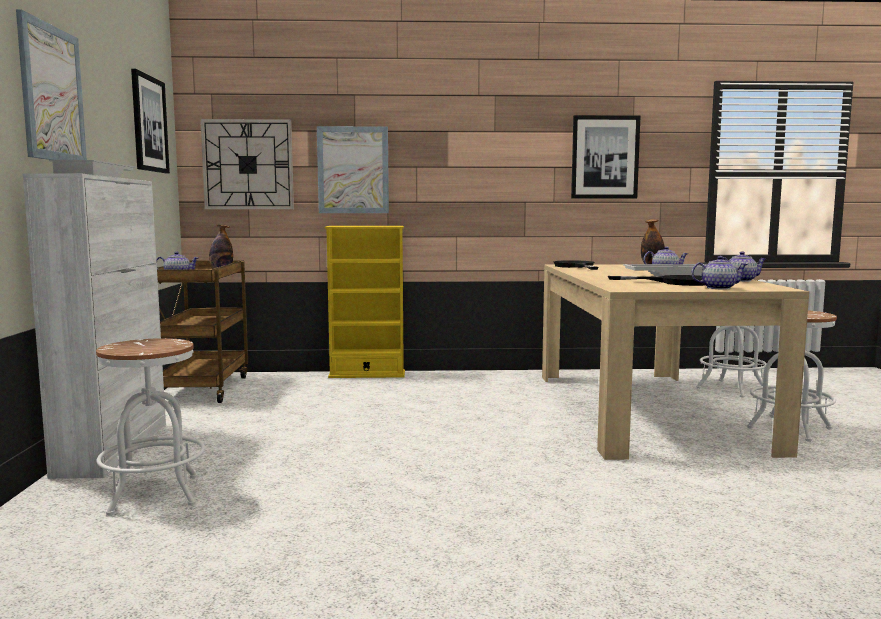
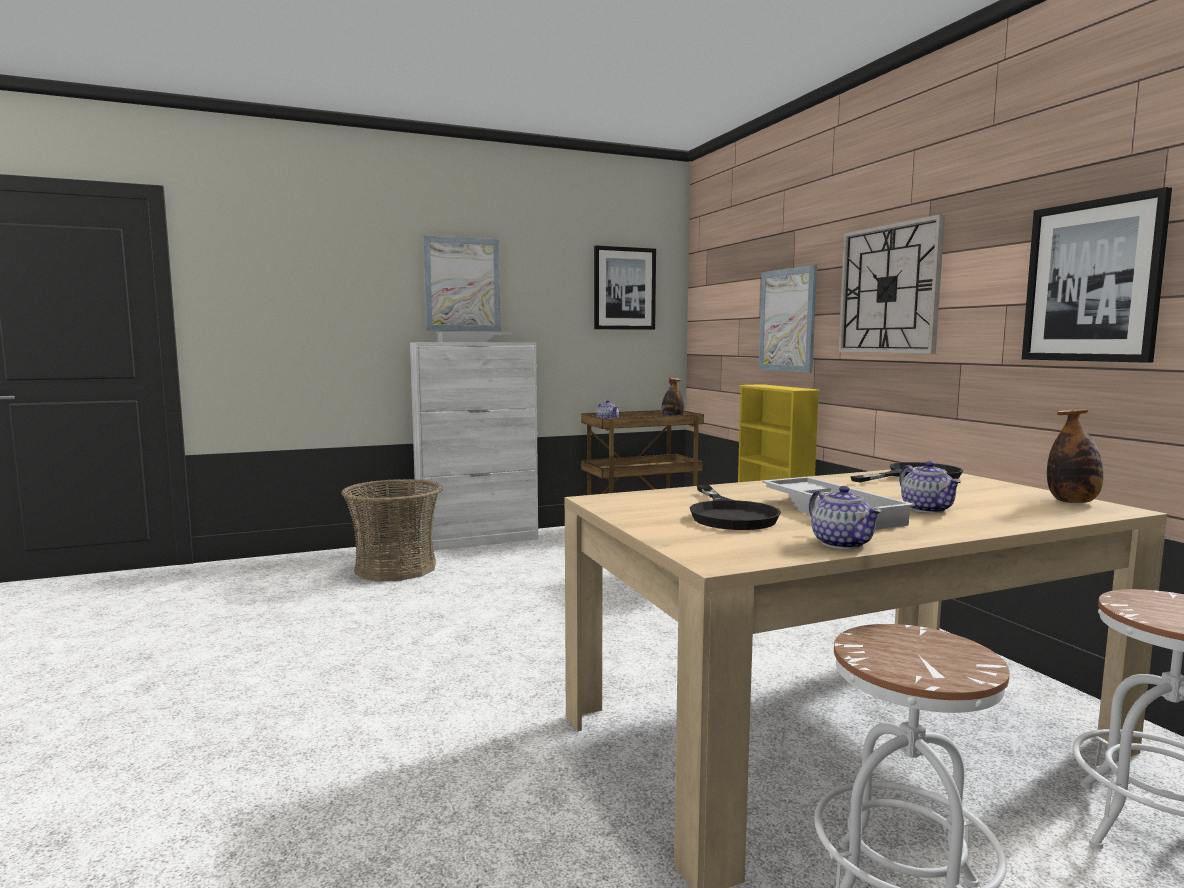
camera: 70 degrees right, 0 degrees up
(154, 495) = (396, 568): white stool -> basket
(248, 164) = (721, 318): wall clock -> wall clock (888, 289)
(718, 288) = (672, 531): teapot -> none

